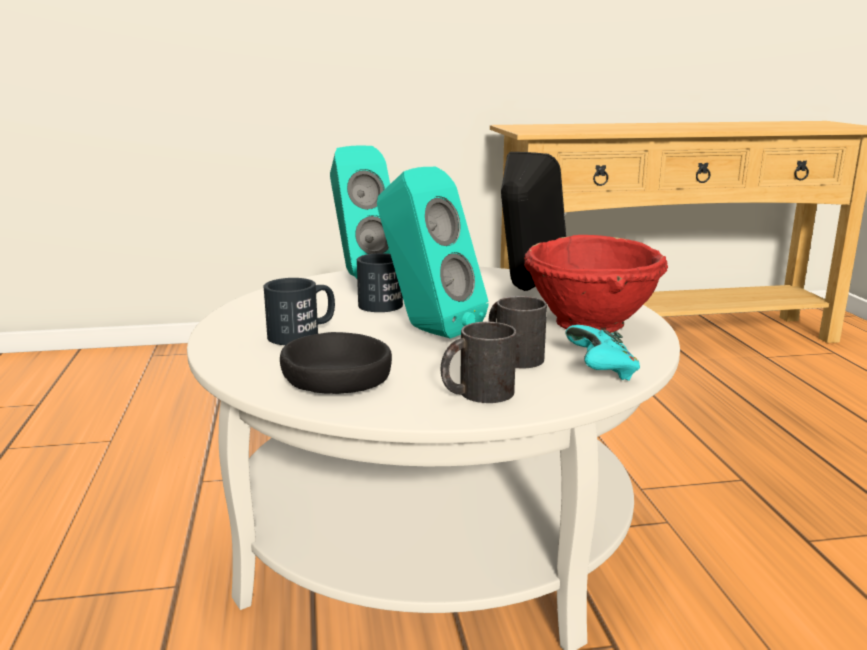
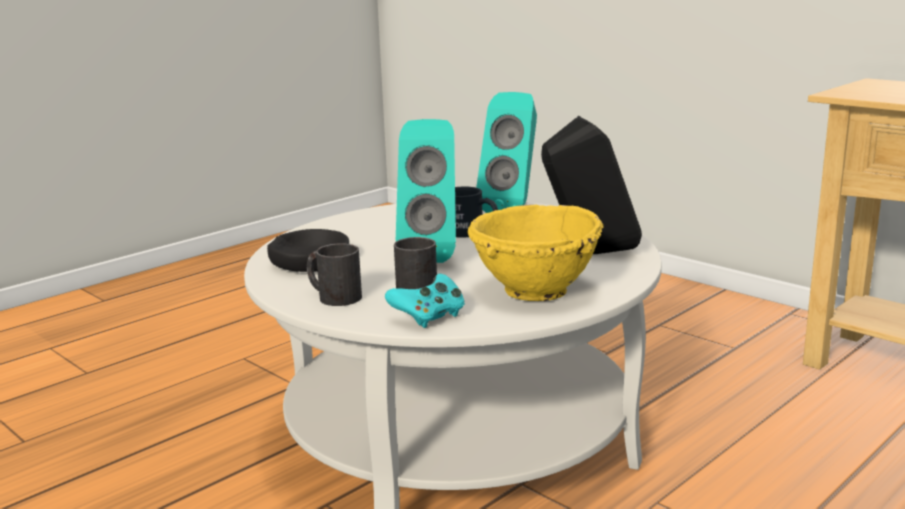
camera: 55 degrees right, 0 degrees up
(303, 334) = (371, 233): black mug -> none
(591, 325) = (535, 292): red bowl -> yellow bowl

